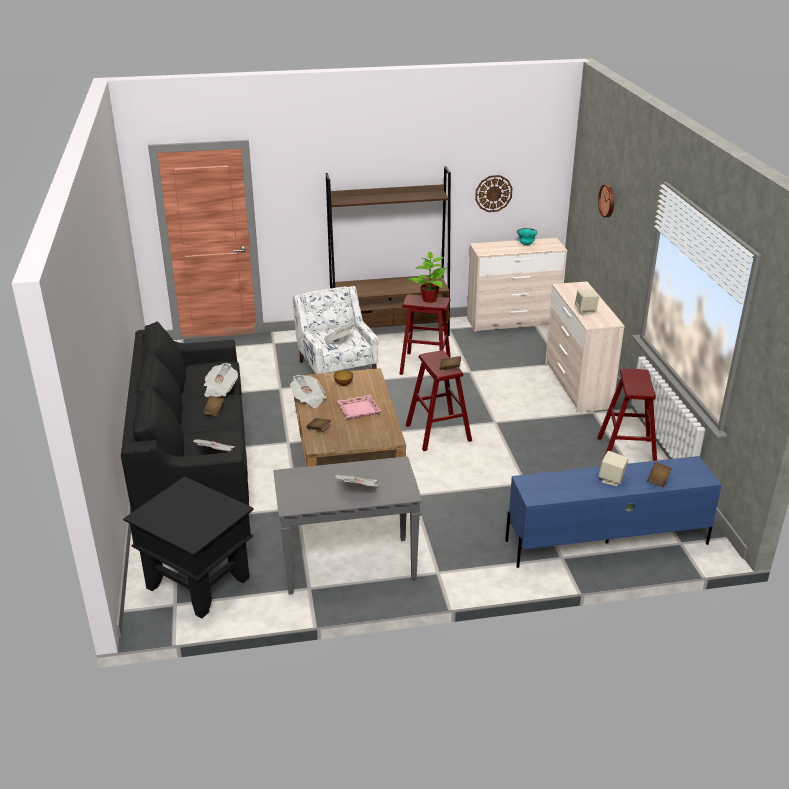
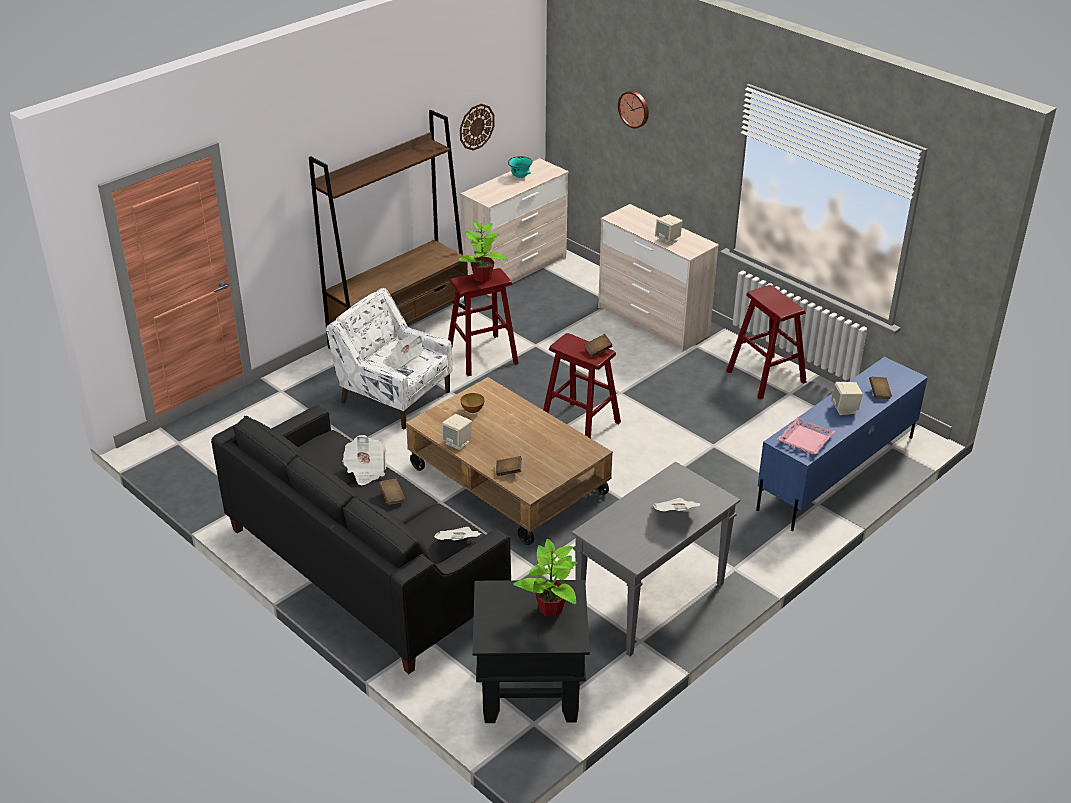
camera: 35 degrees left, 5 degrees up
(205, 515) = (550, 609): none -> potted plant
(308, 399) = (457, 442): newspaper -> beige speaker
(359, 409) = (523, 433): pink tray -> pink tray (805, 439)

